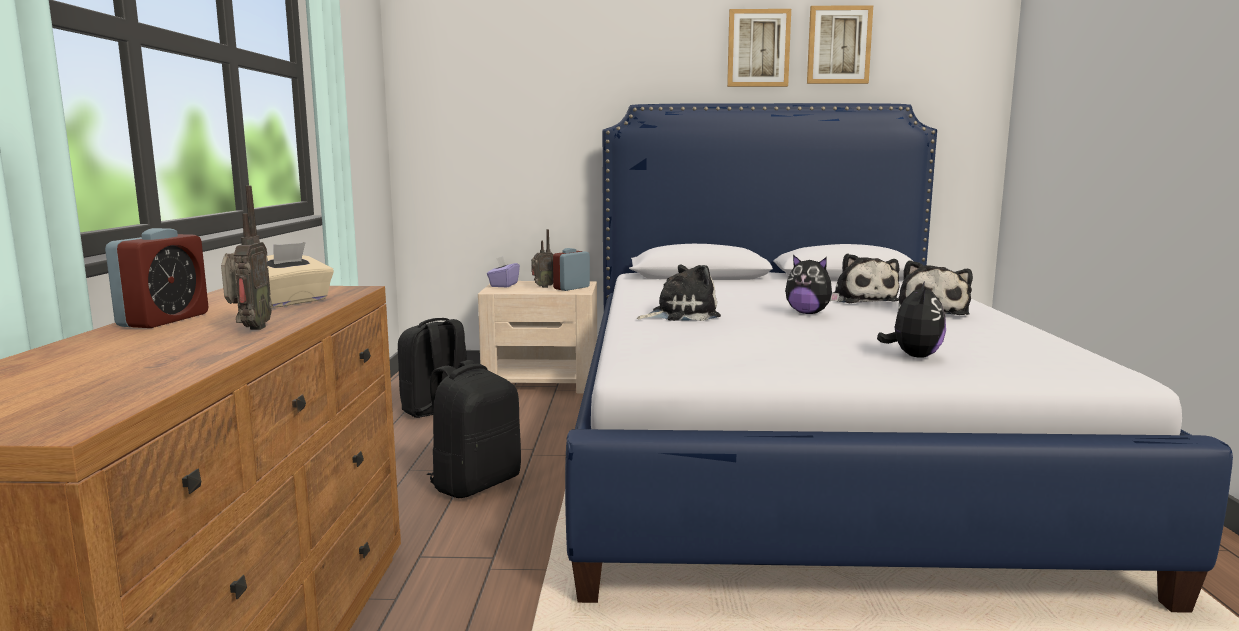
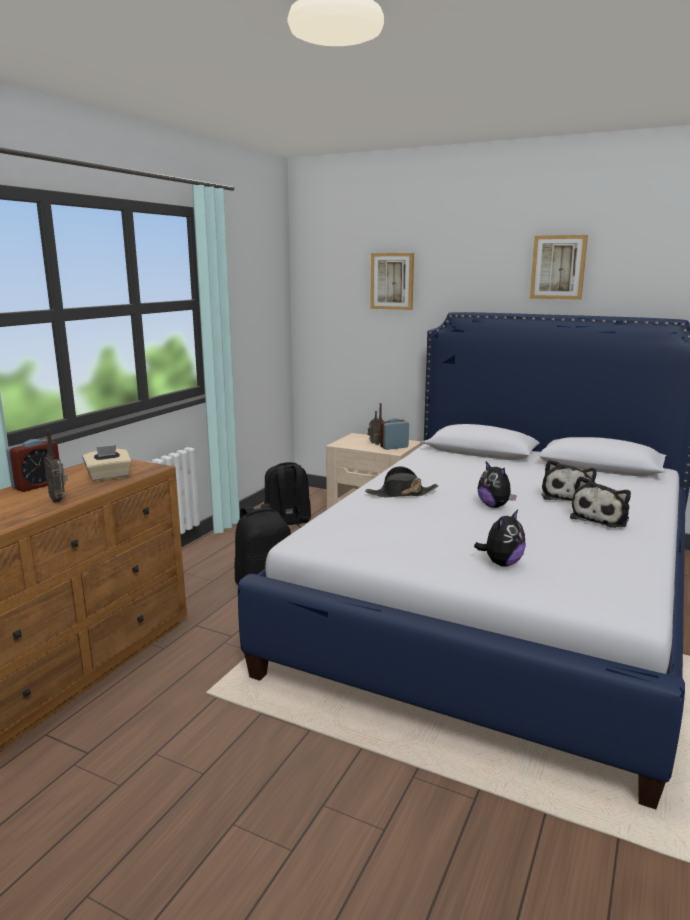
camera: 25 degrees right, 5 degrees up
(249, 329) = (59, 500): radio -> radio turned 120 degrees clockwise
(503, 285) = (352, 438): purple tissue box -> none
(680, 315) = (401, 494): plush toy -> black hat
(838, 45) = (630, 265): picture -> picture (392, 281)

